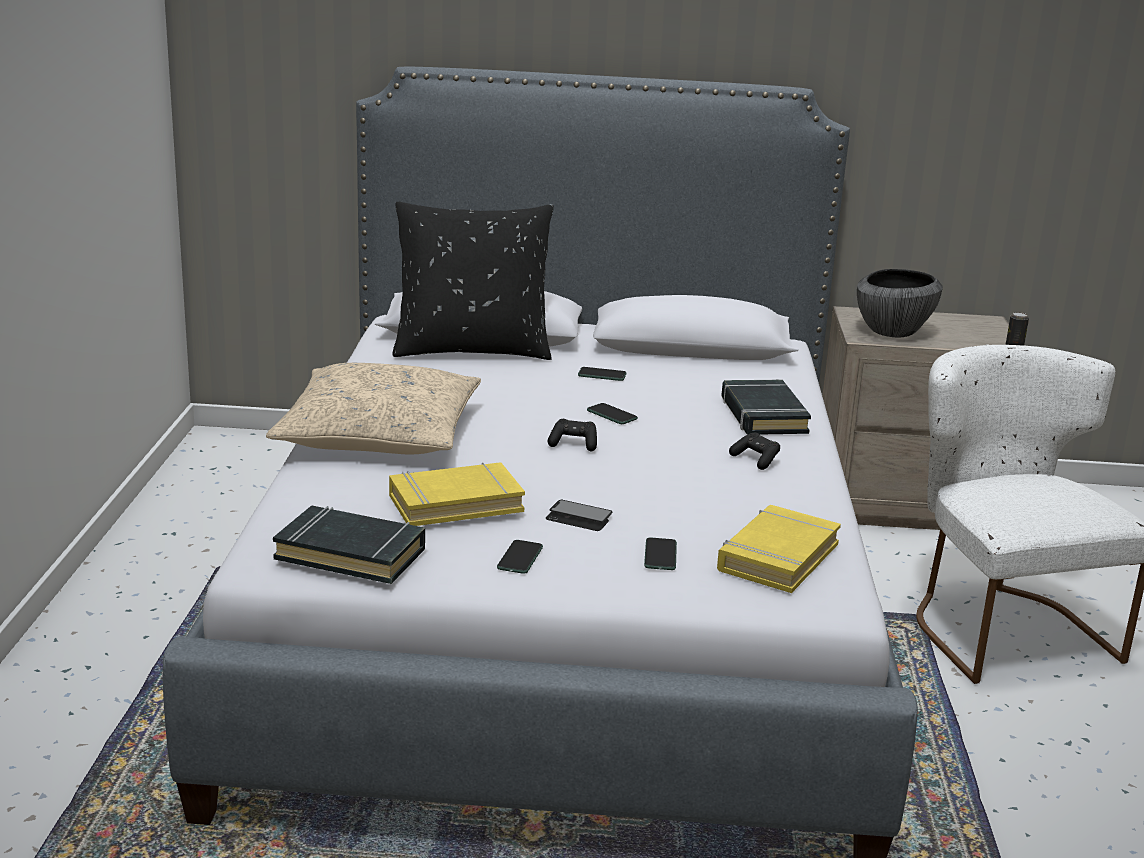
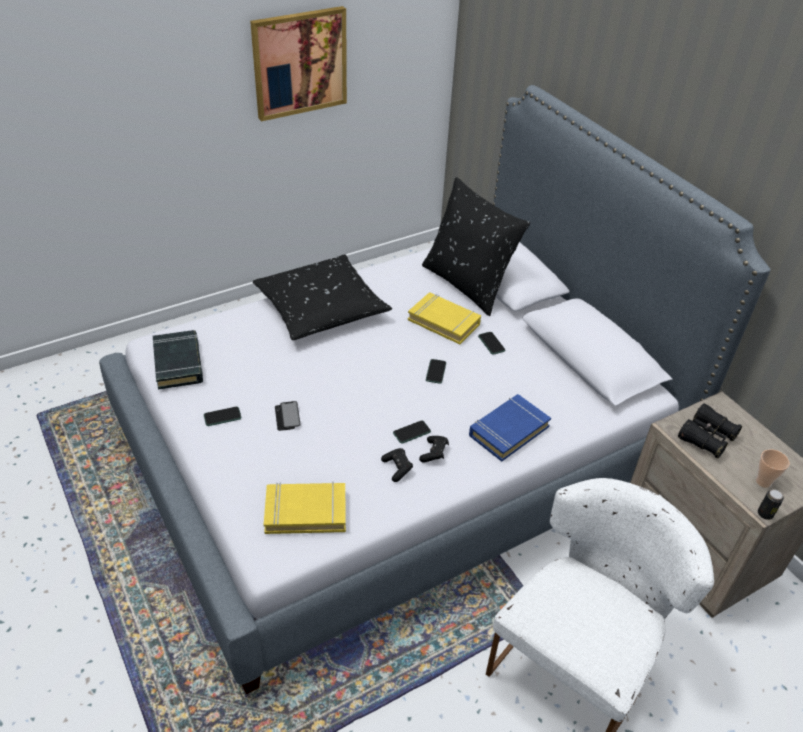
camera: 55 degrees right, 20 degrees up
(64, 112) = (299, 63): none -> picture
(379, 433) = (321, 308): beige pillow -> black pillow
(455, 503) = (258, 369): yellow book -> yellow book (444, 322)
(573, 444) = (376, 375): black game controller -> black game controller (397, 468)
(660, 555) = (267, 464): phone -> phone (411, 432)
(763, 415) = (508, 431): black book -> blue book
(892, 332) = (706, 437): bowl -> black binoculars
(973, 335) = (763, 481): none -> cup

